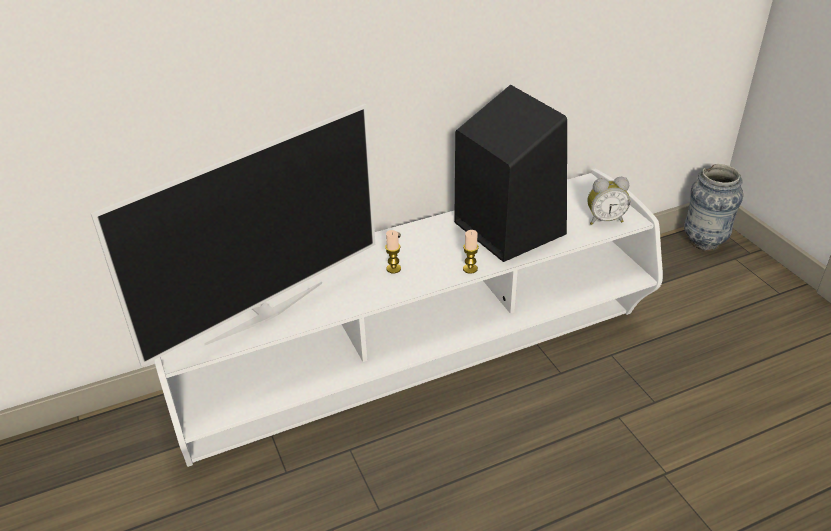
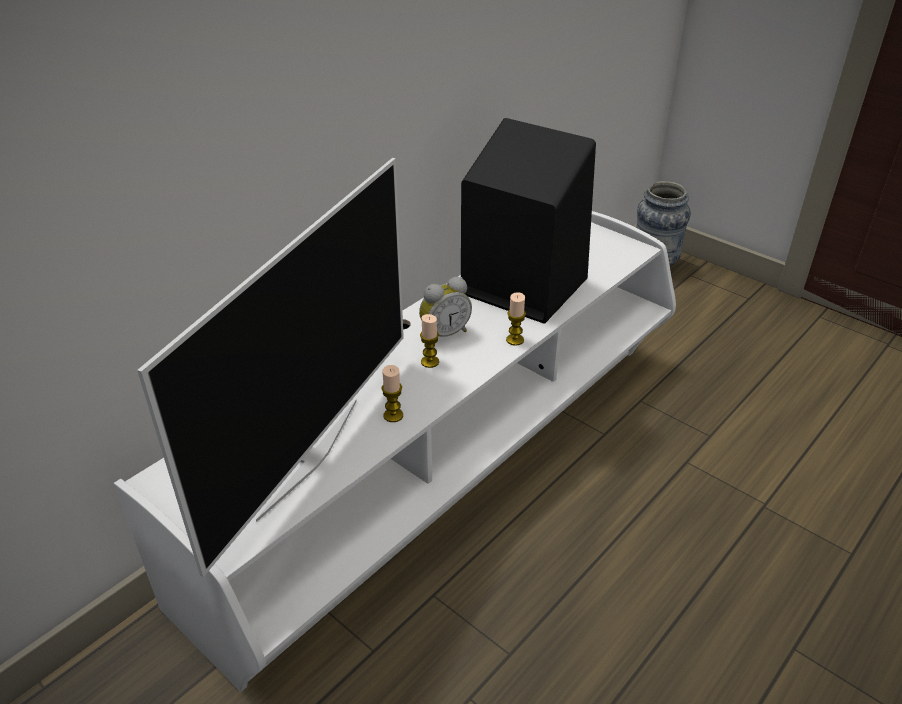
camera: 25 degrees left, 0 degrees up
(340, 300) = (393, 415): none -> candle
(604, 220) = (612, 255): alarm clock -> alarm clock (444, 334)

